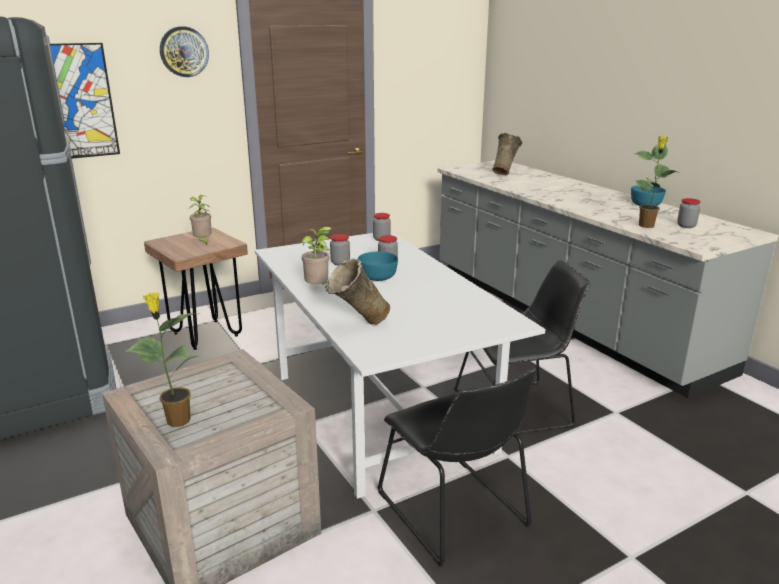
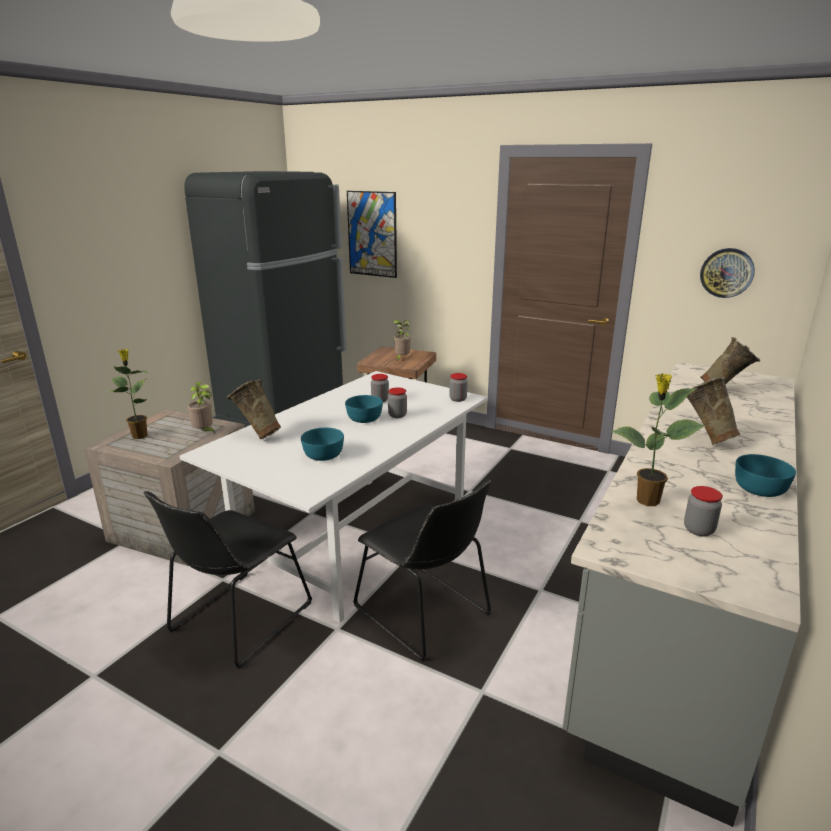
camera: 60 degrees right, 0 degrees up
(184, 52) = (451, 202): wall clock -> wall clock (727, 273)
(318, 288) = (318, 407): potted plant -> potted plant (204, 432)
(443, 305) = (324, 455): none -> turquoise bowl
(573, 196) = (704, 439): none -> beige vase

